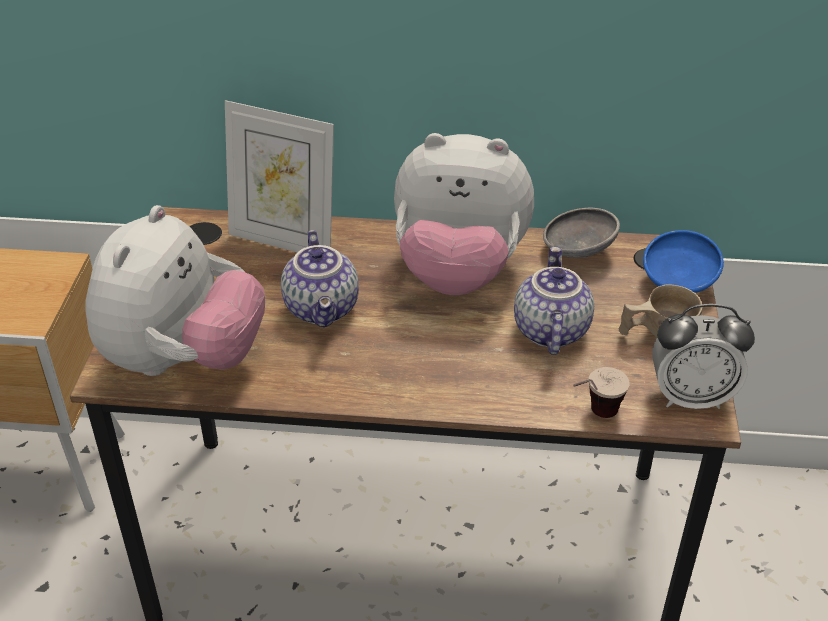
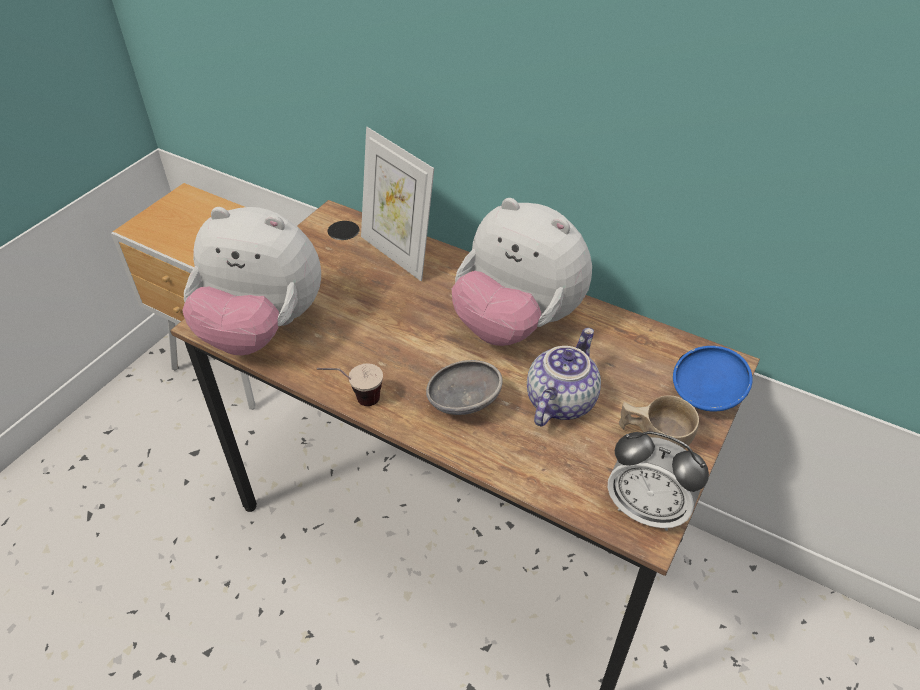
camera: 25 degrees right, 5 degrees up
(183, 360) = (262, 329): plush toy -> plush toy turned 60 degrees clockwise
(323, 309) = (390, 320): teapot -> none
(577, 251) = (631, 336): grey bowl -> grey bowl (463, 402)
(593, 416) = (545, 494): cup -> cup (354, 401)

